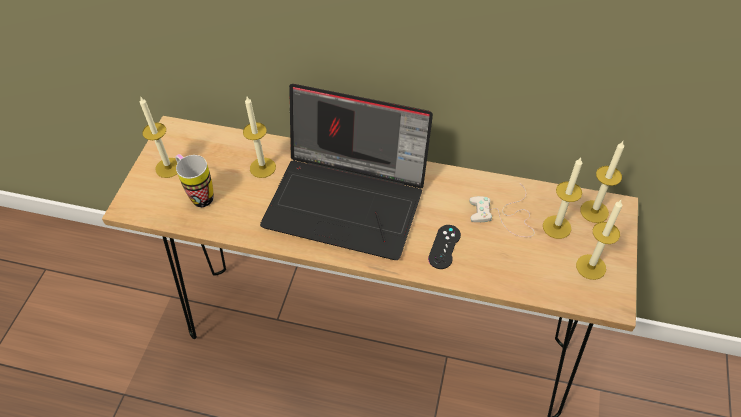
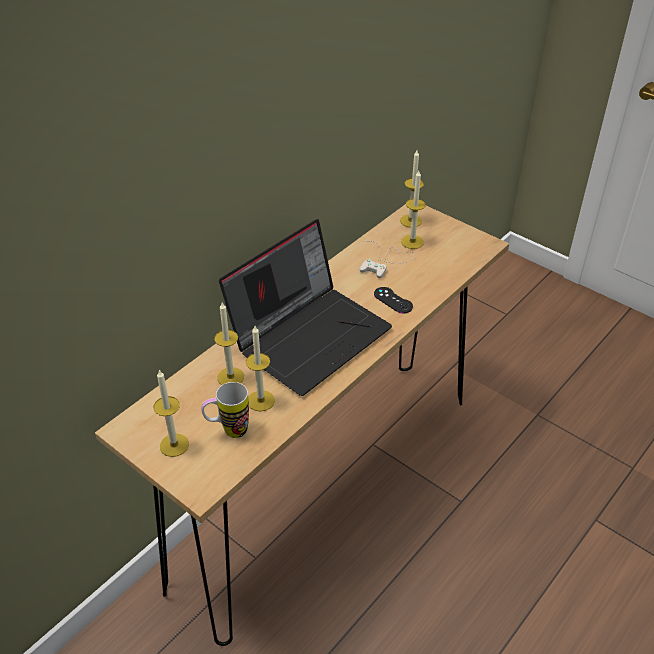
camera: 65 degrees left, 10 degrees down
(591, 267) = (454, 241): candle -> candle (261, 401)

